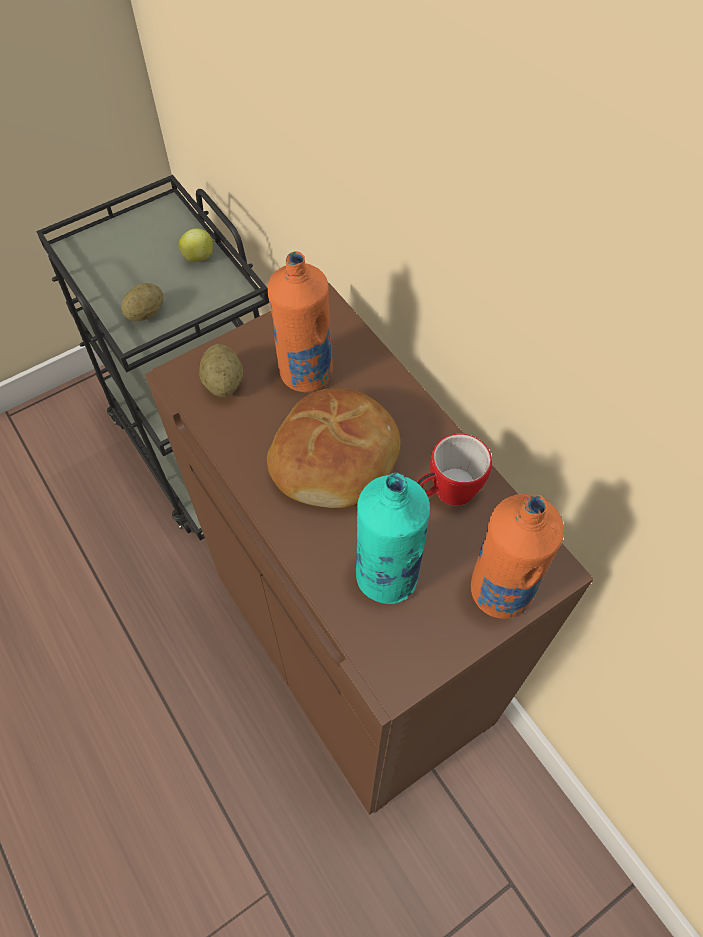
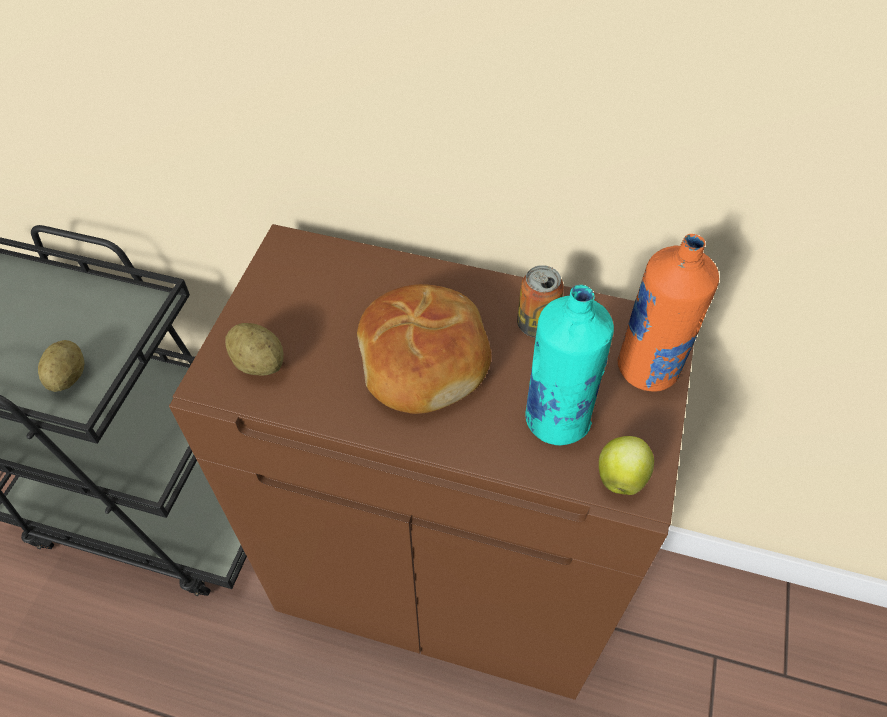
camera: 40 degrees left, 5 degrees down
(199, 257) = (79, 294): apple -> apple (621, 476)
(305, 374) = (328, 309): orange bottle -> none
(446, 492) = (536, 324): mug -> can

